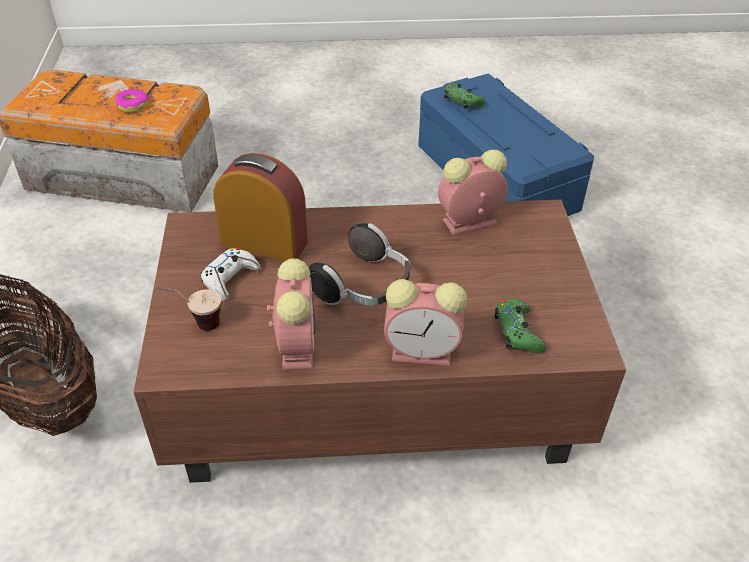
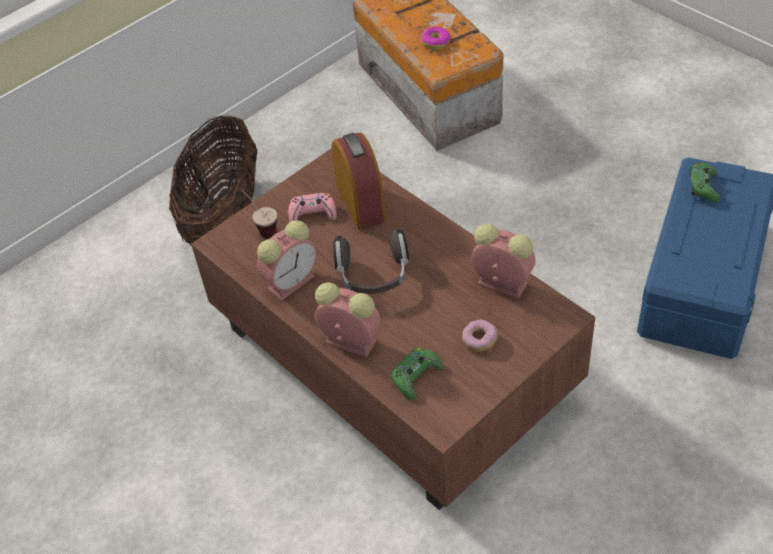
camera: 55 degrees right, 5 degrees up
(230, 279) = (312, 213): white game controller -> pink game controller
(424, 351) = (348, 341): alarm clock -> alarm clock turned 150 degrees clockwise
(518, 270) = (479, 340): none -> donut

